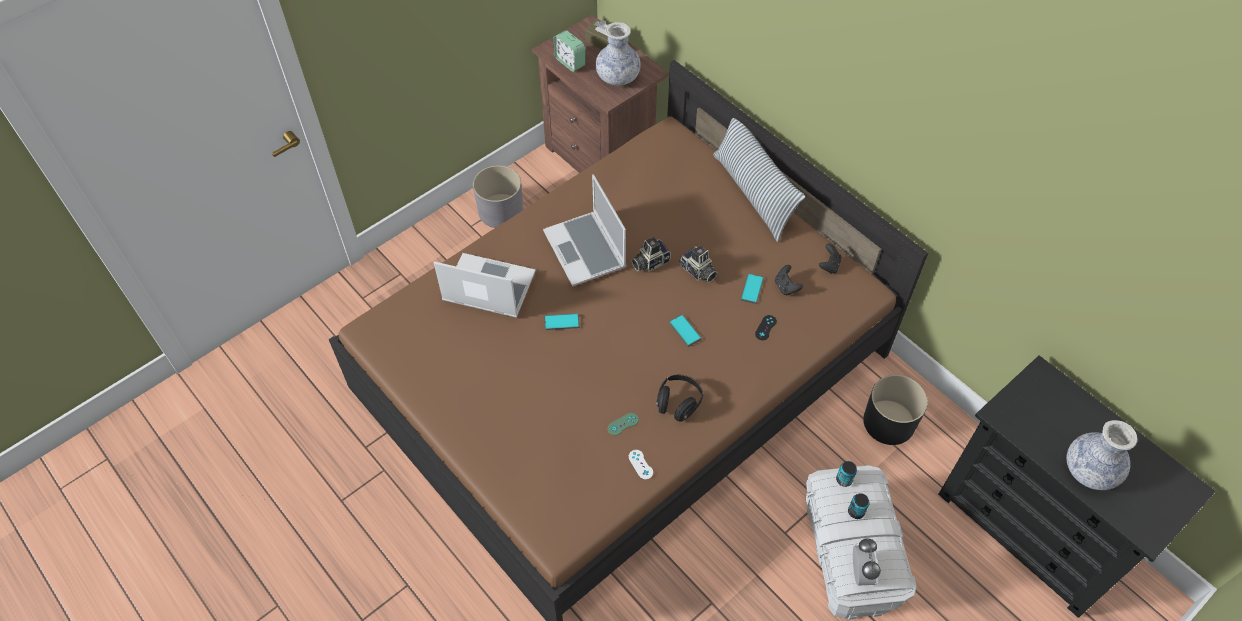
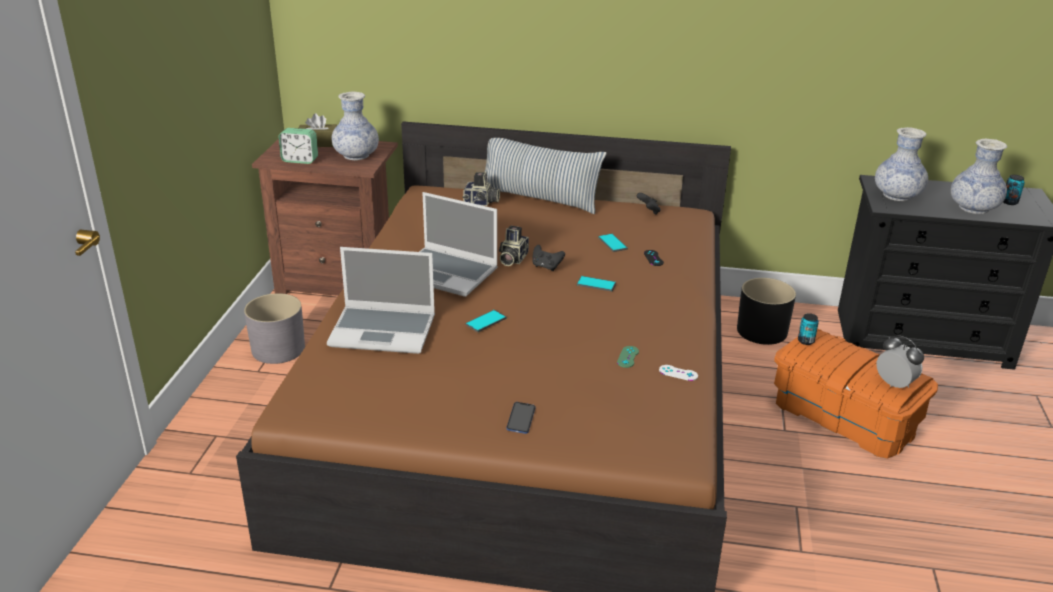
camera: 40 degrees left, 25 degrees down
(487, 288) = (384, 331): laptop -> laptop turned 150 degrees counterclockwise
(492, 433) = (521, 419): none -> phone
(678, 403) = (653, 324): black headphones -> none
(698, 272) = (558, 250): camera -> camera (481, 202)
(786, 287) = (635, 233): black game controller -> black game controller (546, 267)
(848, 555) = (843, 417): white storage box -> orange storage box
(856, 512) = (840, 353): can -> can (1009, 202)
(1033, 407) = (897, 195): none -> vase

